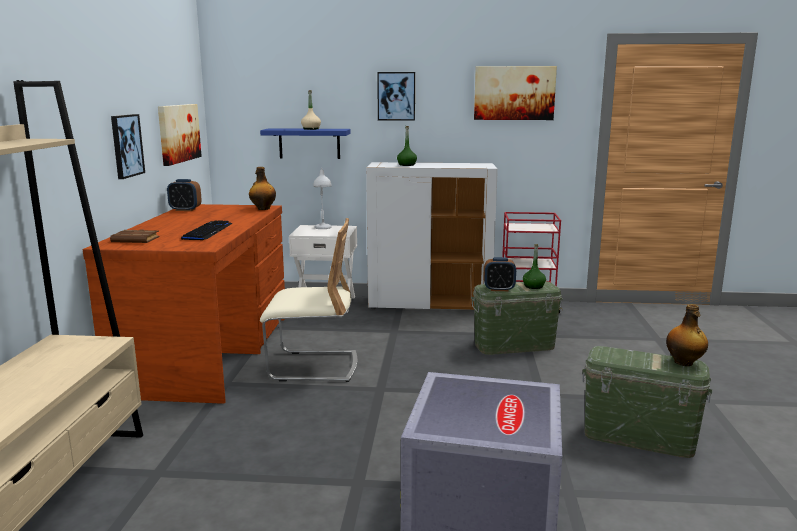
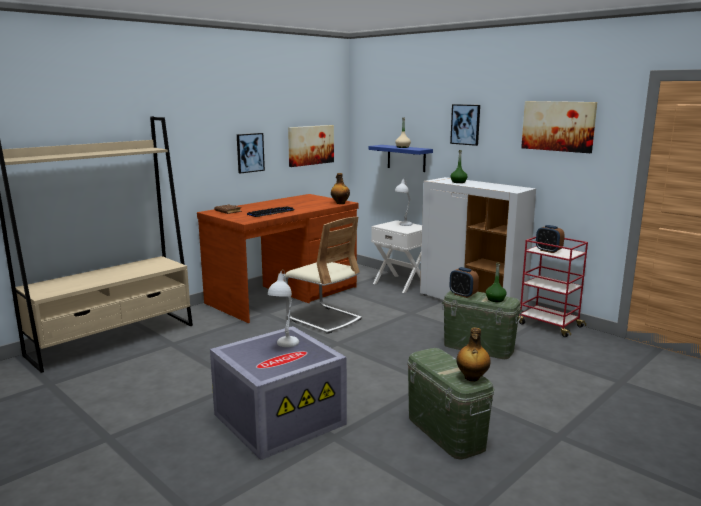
camera: 40 degrees right, 0 degrees up
(185, 210) = (298, 197): alarm clock -> alarm clock (548, 251)
(476, 398) = (284, 346): none -> white table lamp

